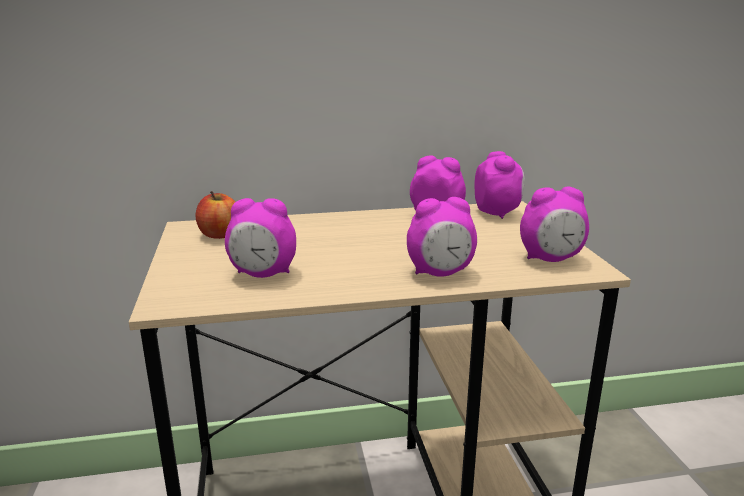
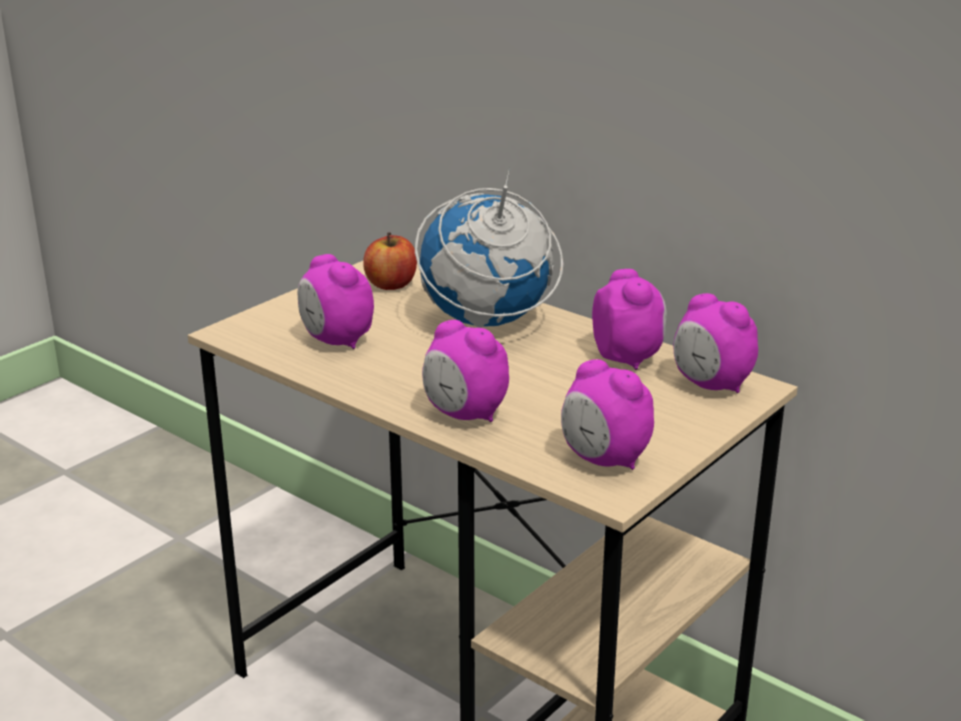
camera: 50 degrees right, 5 degrees up
(328, 230) = (485, 322): none -> globe
(497, 213) = (711, 385): alarm clock -> alarm clock turned 90 degrees clockwise

